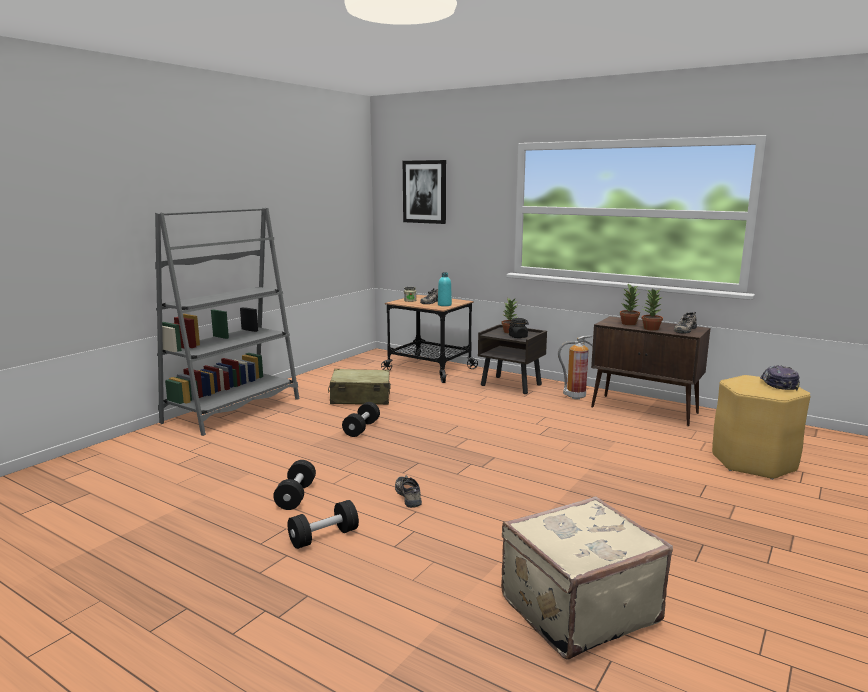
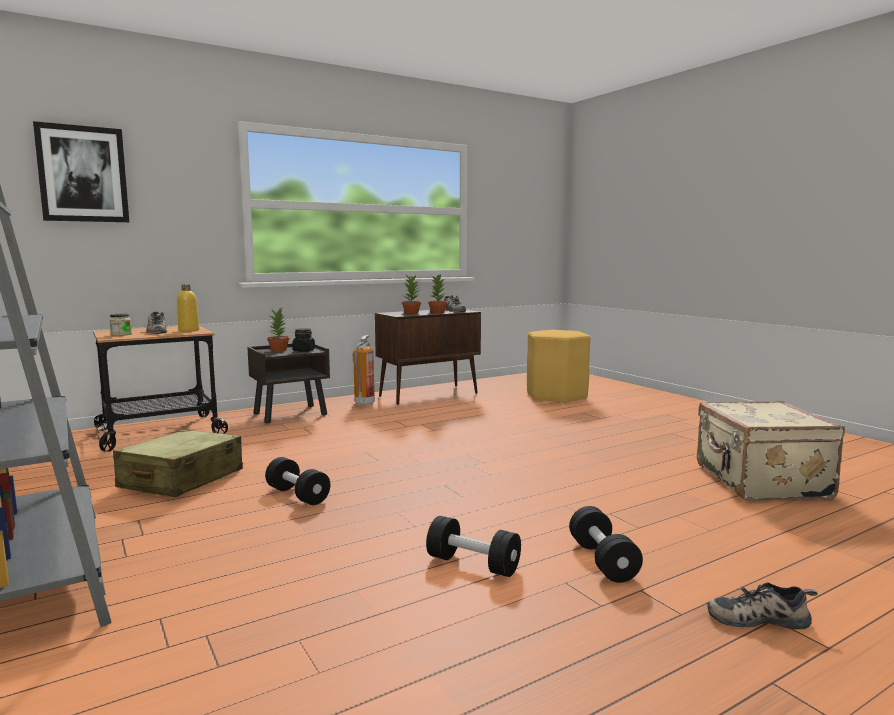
camera: 65 degrees left, 5 degrees down
(409, 495) = (525, 502): shoe -> shoe (758, 617)
(444, 305) = (189, 330): turquoise bottle -> yellow bottle
(778, 384) = (560, 331): cap -> none

